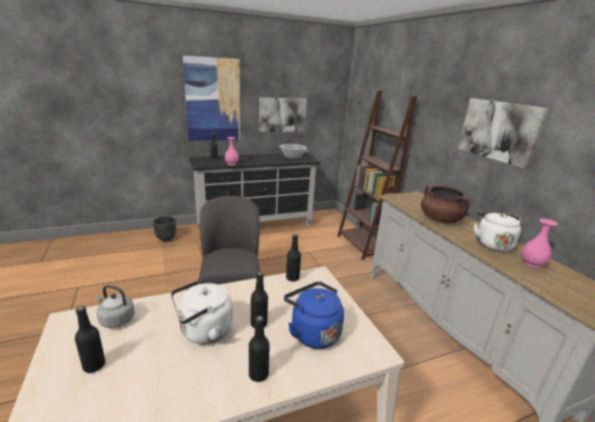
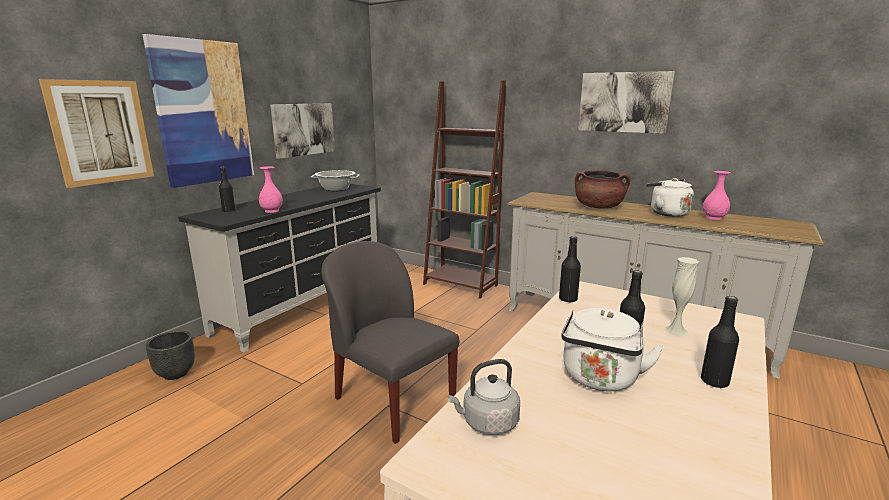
camera: 35 degrees left, 5 degrees down
(94, 365) = (576, 476): black bottle -> none
(155, 107) = (101, 132): none -> picture
(312, 332) = (676, 331): blue kettle -> white vase

